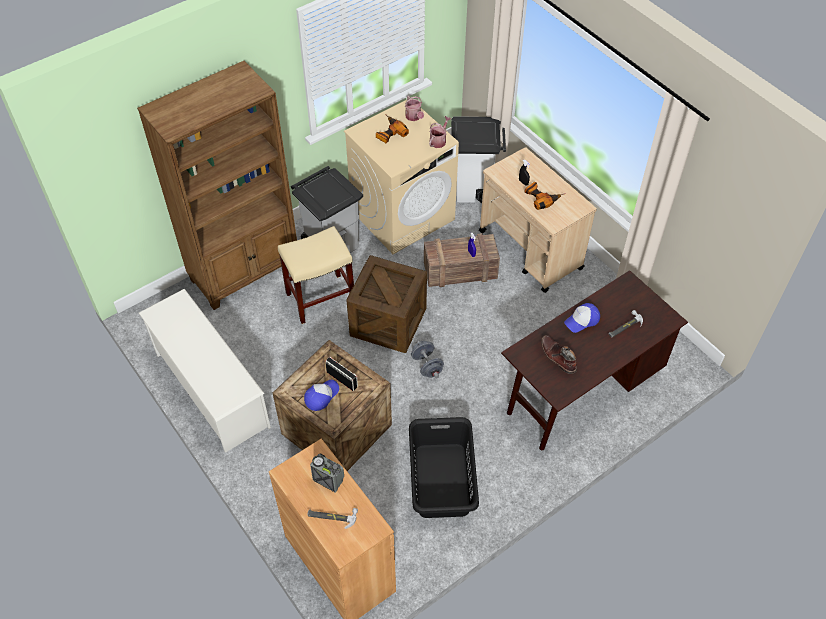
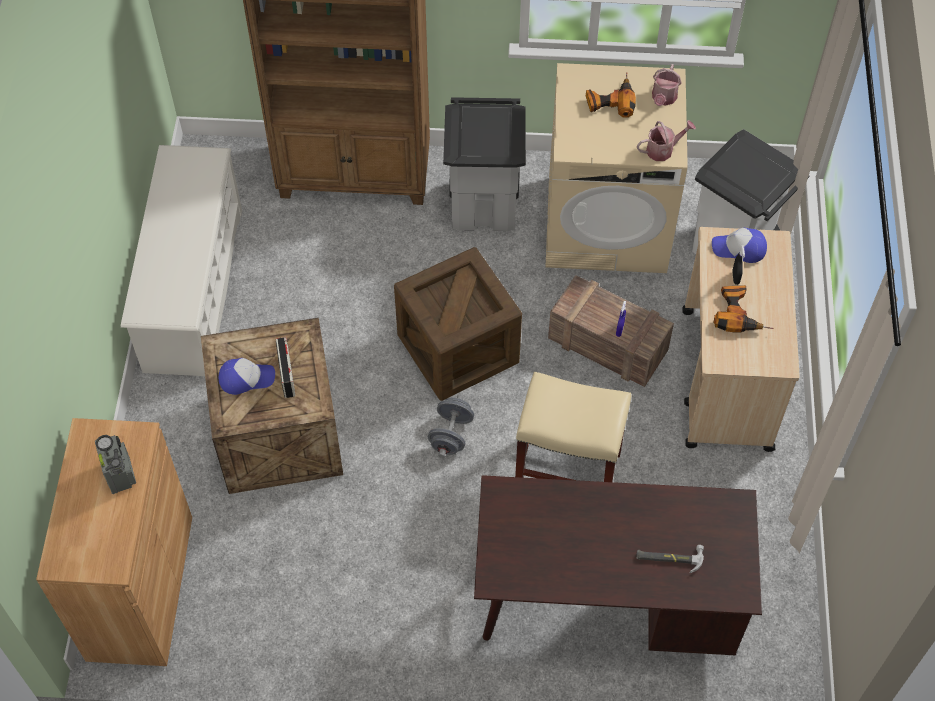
camera: 40 degrees right, 5 degrees up
(321, 298) = (409, 264): beige stool -> beige stool (569, 471)
(332, 516) = (84, 518): hammer -> none
(441, 481) = (334, 583): black laundry basket -> none
(557, 357) = (543, 532): brown boot -> none
(582, 320) = (622, 510): cap -> cap (739, 249)

